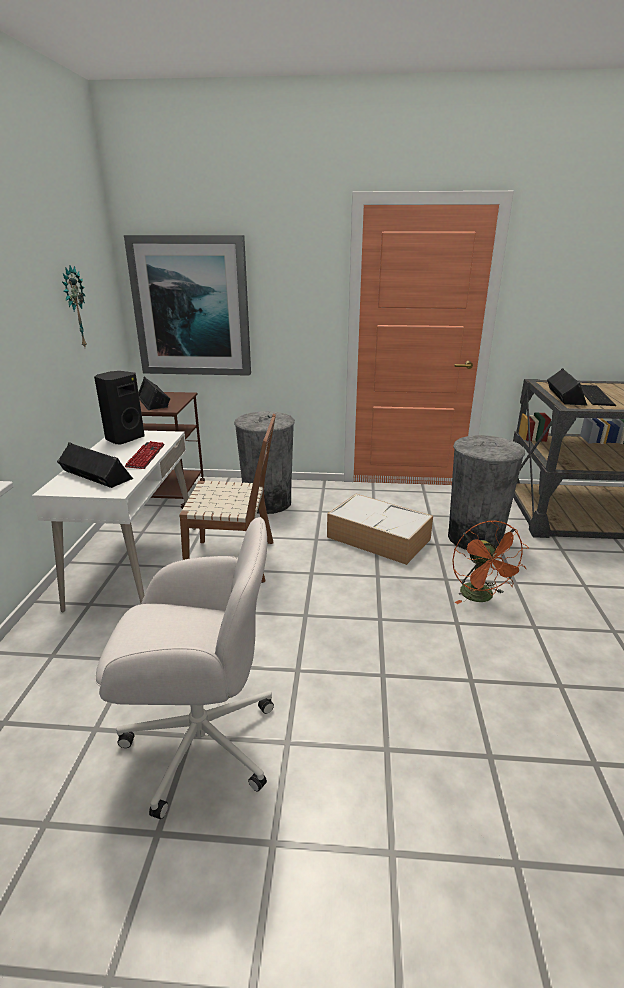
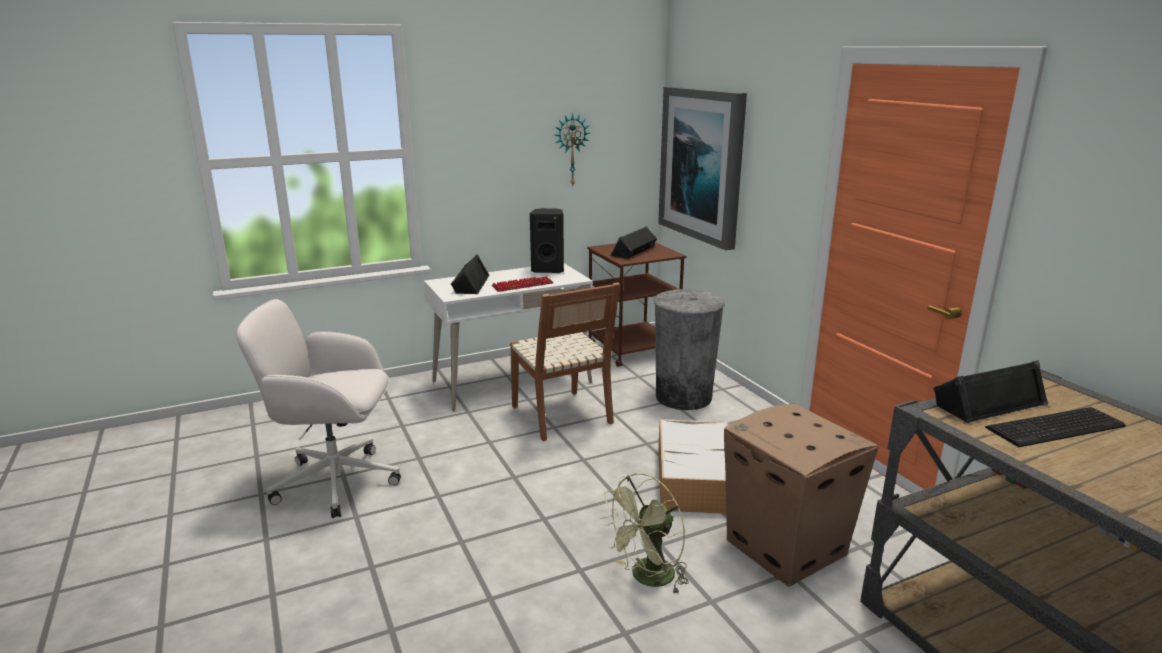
camera: 60 degrees right, 5 degrees down
(201, 745) = (336, 482): white office chair -> white office chair turned 120 degrees clockwise
(475, 538) = (787, 547): grey trash can -> cardboard box
(481, 597) = (647, 579): orange fan -> green fan

